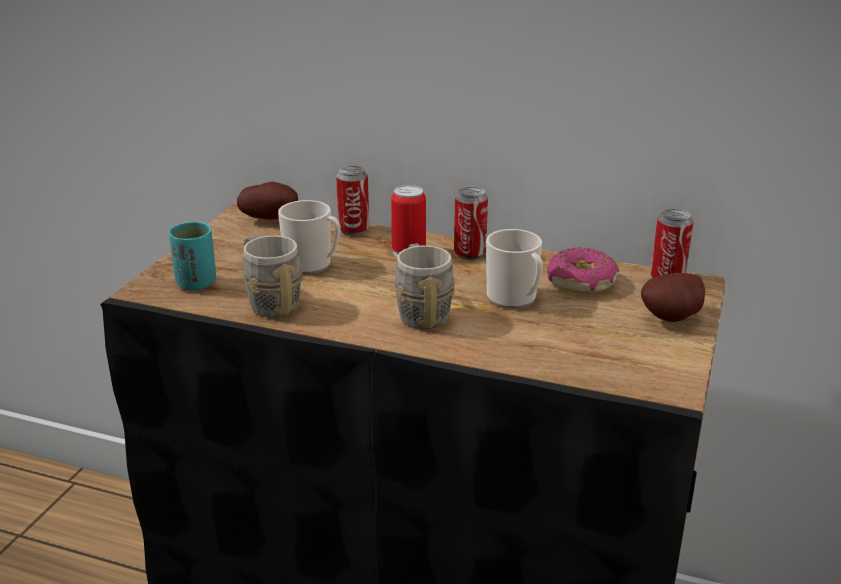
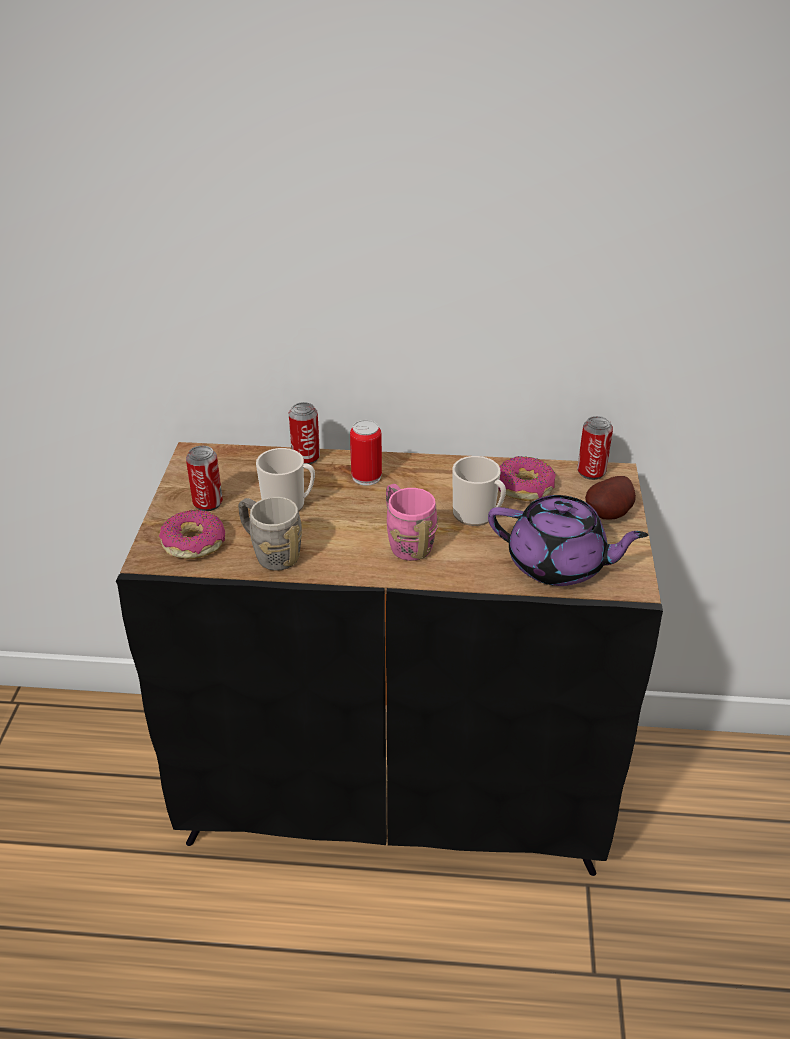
camera: 15 degrees left, 10 degrees up
(196, 283) = (193, 543): turquoise cup -> donut
(270, 218) = (223, 456): potato -> none
(421, 312) = (406, 541): grey mug -> pink mug
(470, 253) = (419, 470): can -> can (208, 503)
(588, 356) = (558, 564): none -> purple teapot

